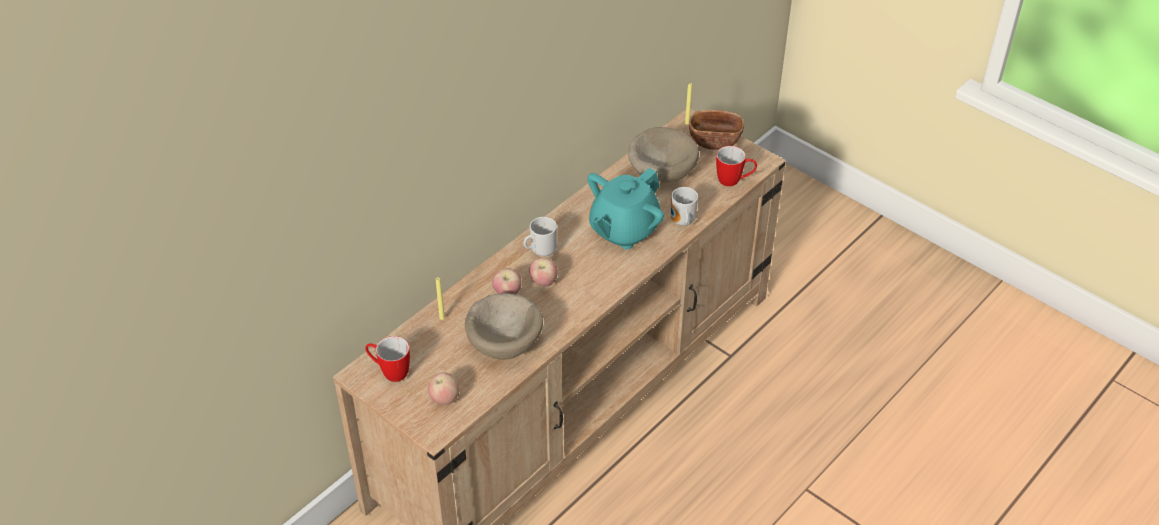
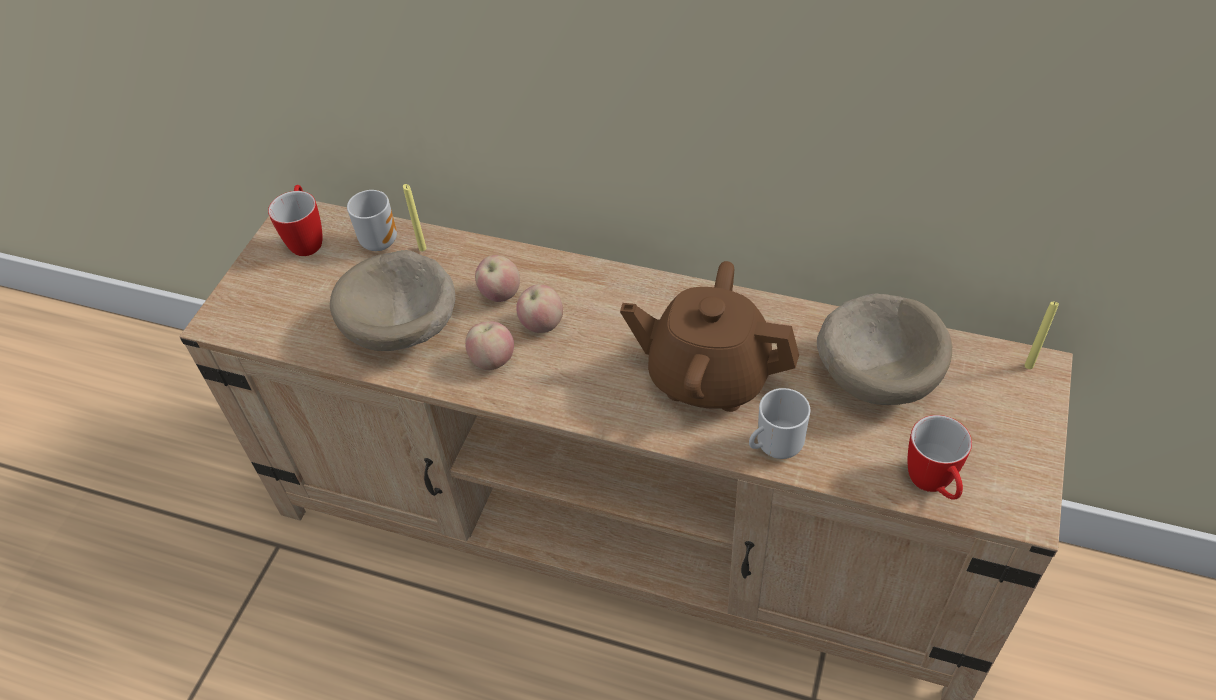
camera: 70 degrees right, 5 degrees up
(445, 399) = (278, 308): apple -> apple (492, 361)
(541, 251) = (604, 298): mug -> mug (379, 240)
(623, 230) = (708, 376): turquoise teapot -> brown teapot
(715, 141) = (1016, 421): brown bowl -> none

